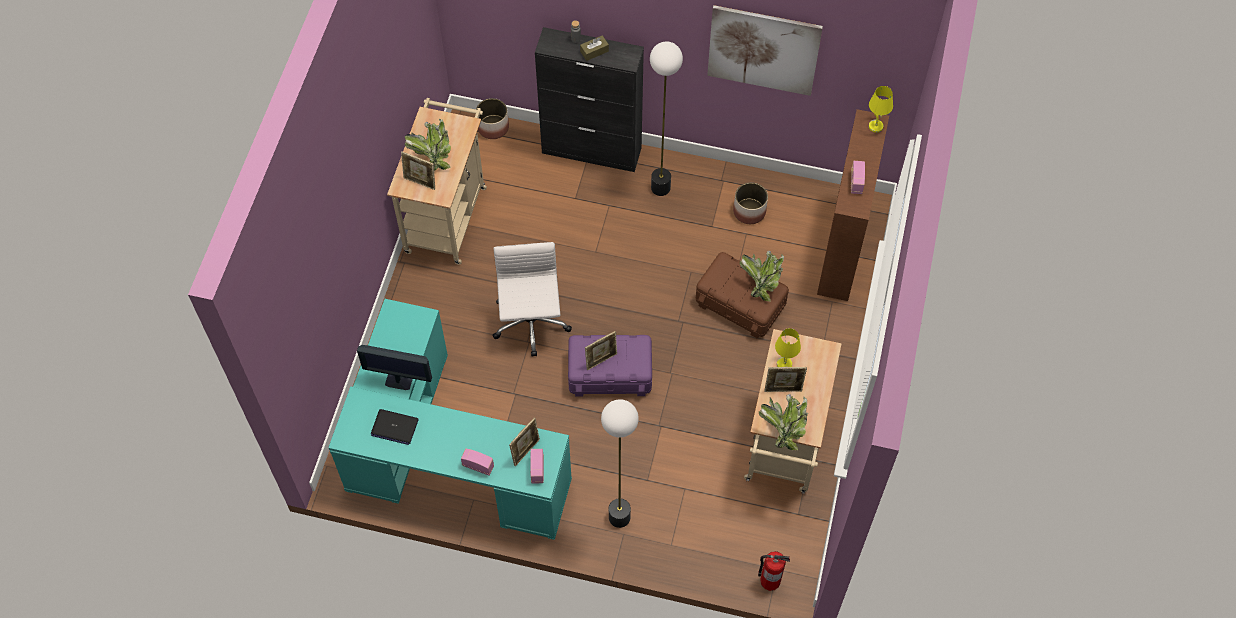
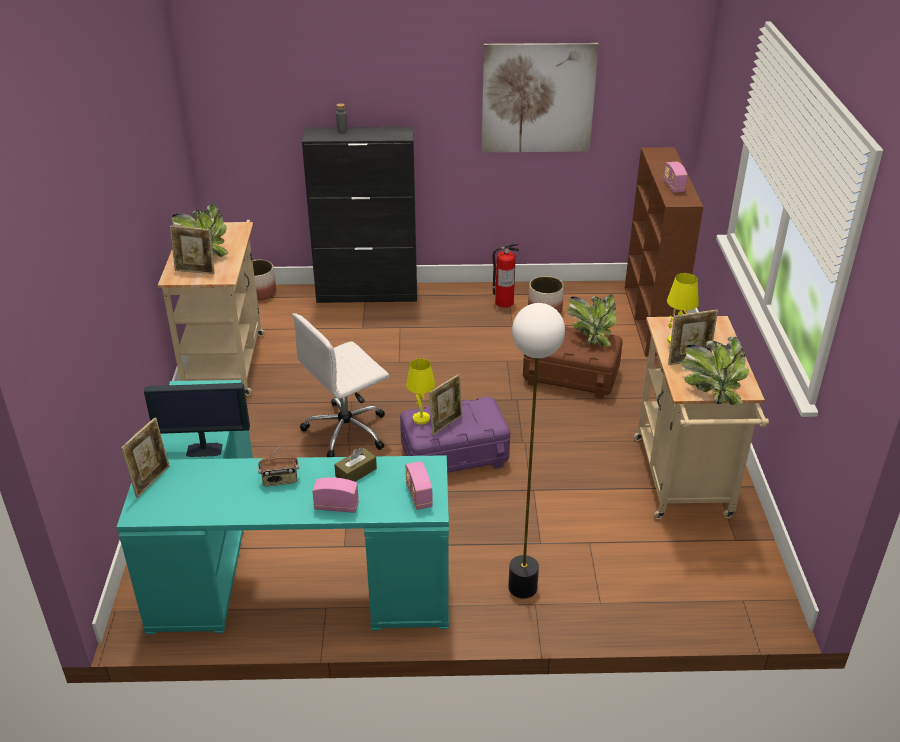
camera: 15 degrees left, 25 degrees down
(394, 427) = (208, 488): laptop -> none
(445, 431) = (280, 480): none -> radio
(526, 451) = (396, 480): picture frame -> picture frame (151, 480)
(531, 325) = (347, 430): white office chair -> white office chair turned 105 degrees counterclockwise
(594, 51) = (364, 134): brown tissue box -> brown tissue box (356, 472)
(660, 188) = (447, 308): floor lamp -> none
(769, 581) = (741, 614): fire extinguisher -> fire extinguisher (503, 302)
(875, 126) = (666, 154): yellow table lamp -> yellow table lamp (420, 418)

